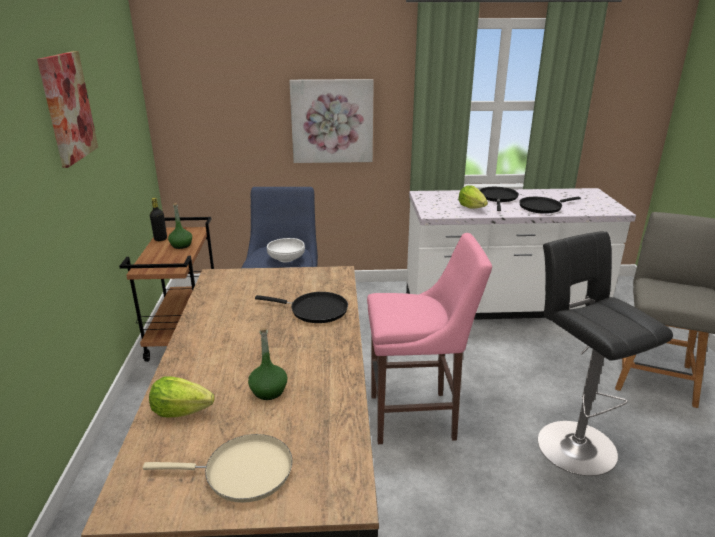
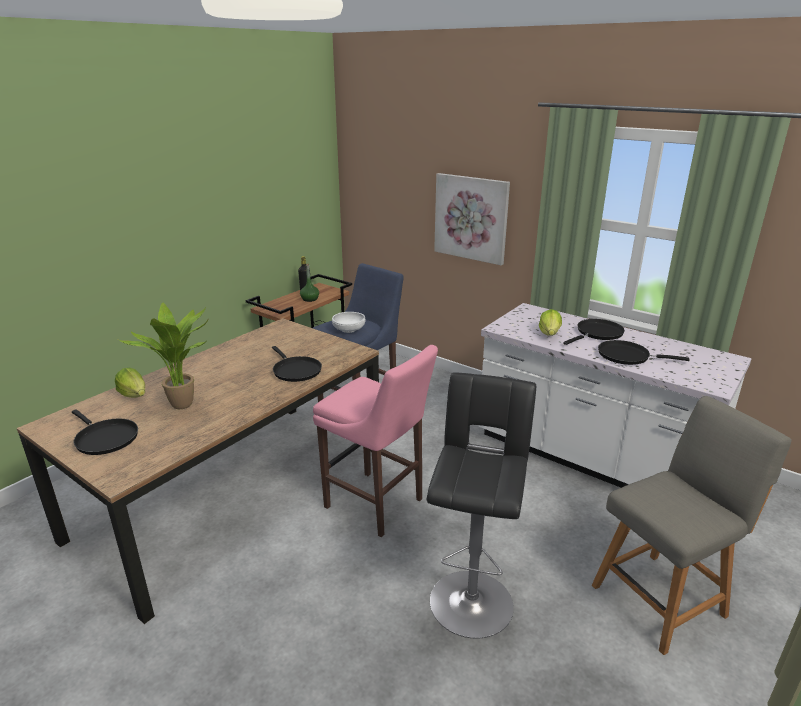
camera: 40 degrees right, 0 degrees up
(68, 107) = (215, 177): picture -> none
(242, 472) = (105, 438): beige frying pan -> black frying pan
(268, 391) = (186, 405): green bottle -> potted plant

